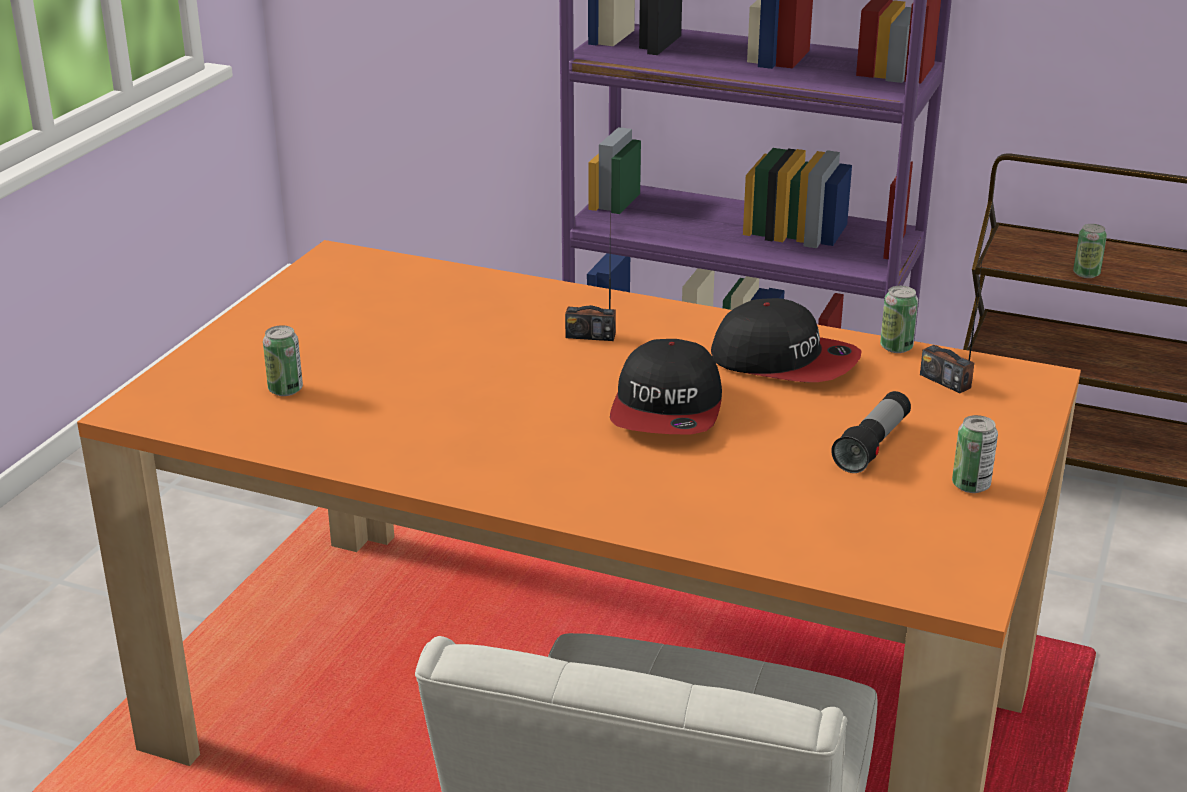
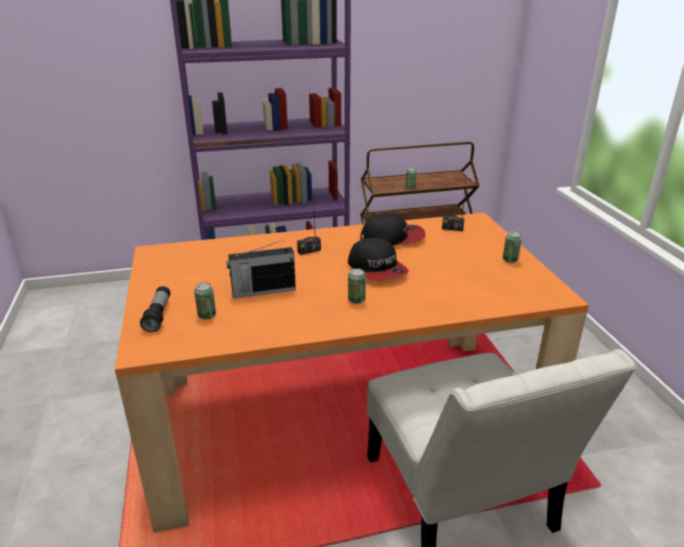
camera: 35 degrees left, 0 degrees up
(418, 380) = (262, 291): none -> radio
(872, 446) = (462, 257): flashlight -> flashlight (158, 315)
(896, 347) = (421, 222): can -> can (356, 300)

